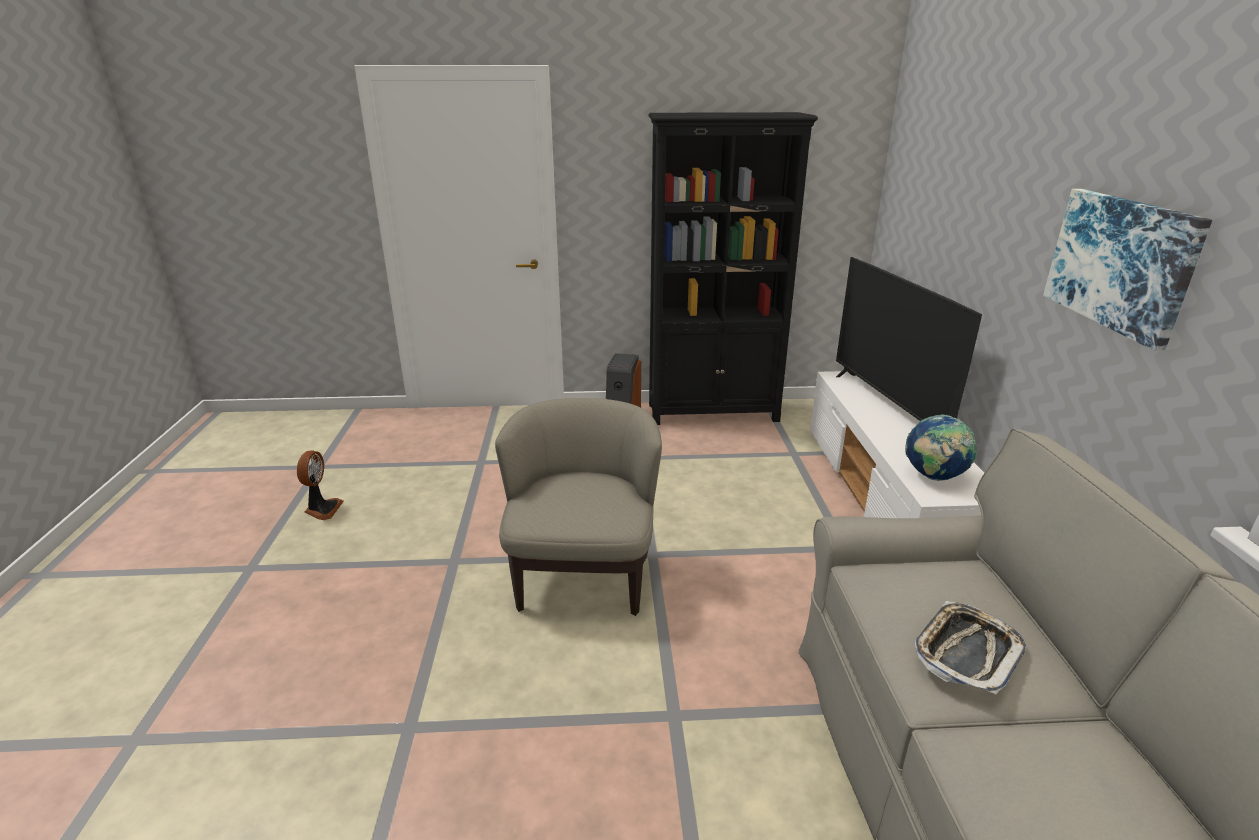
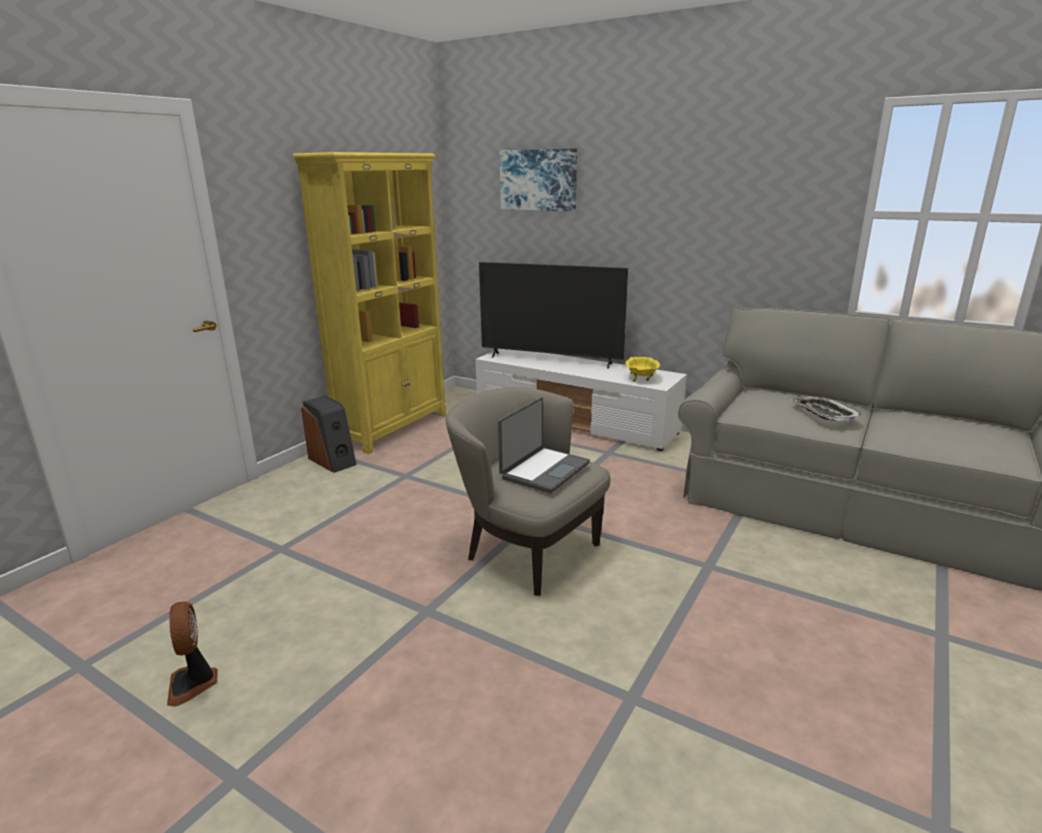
camera: 55 degrees left, 5 degrees down
(322, 509) = (194, 683): fan -> fan turned 150 degrees counterclockwise
(581, 500) = (544, 470): none -> laptop
(713, 412) = (393, 428): black bookcase -> yellow bookcase
(933, 477) = (642, 378): globe -> yellow bowl
(1121, 263) = (723, 212): picture -> picture (538, 180)

